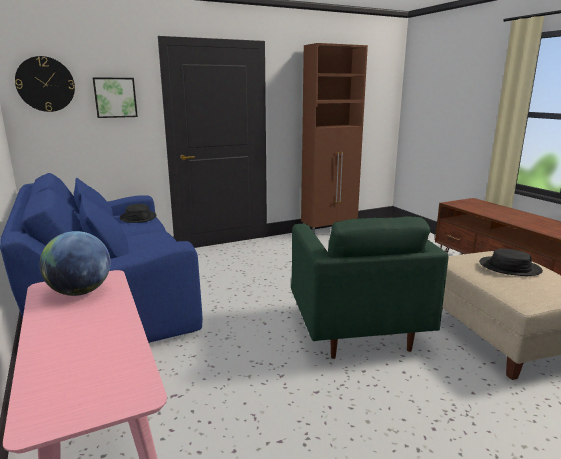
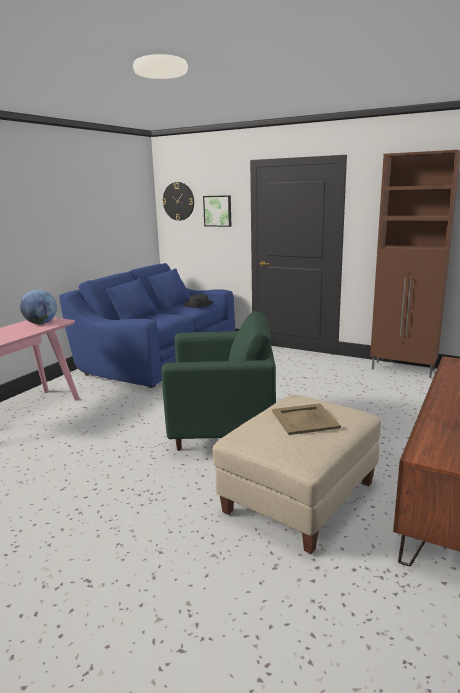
camera: 55 degrees right, 0 degrees up
(356, 330) = (223, 432): green armchair -> green armchair turned 135 degrees counterclockwise
(509, 267) = (304, 419): black hat -> beige tray

